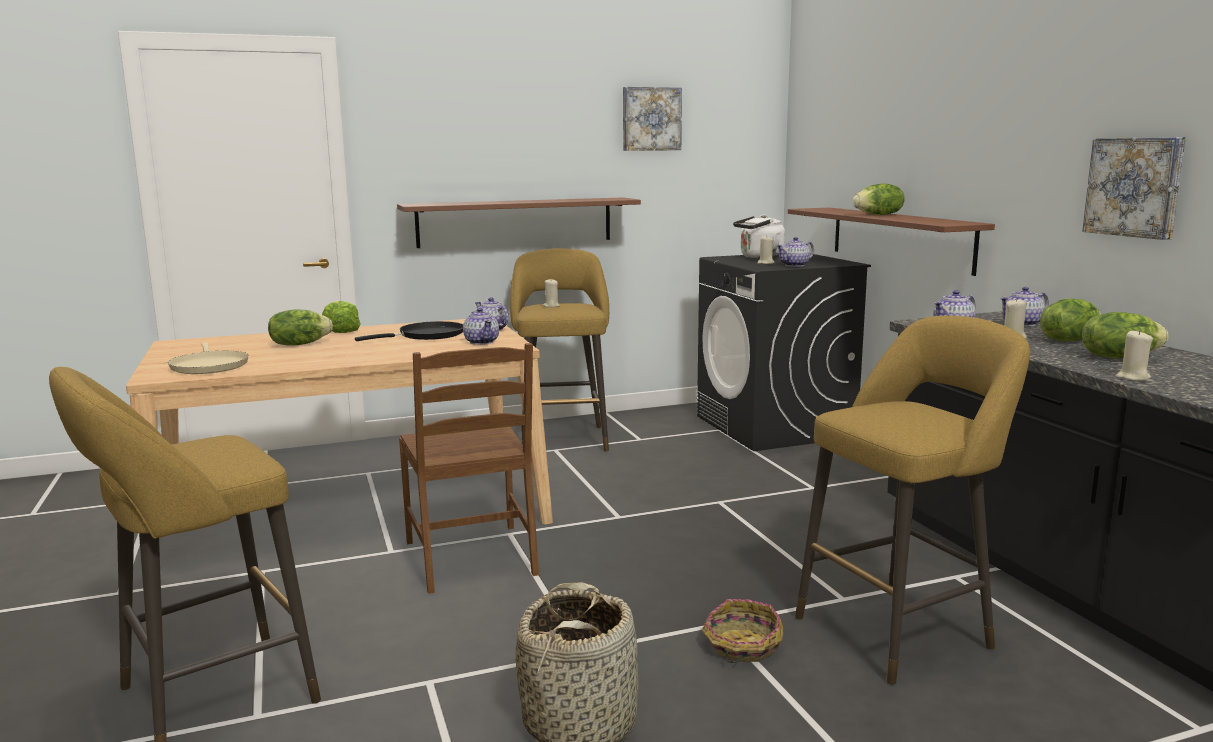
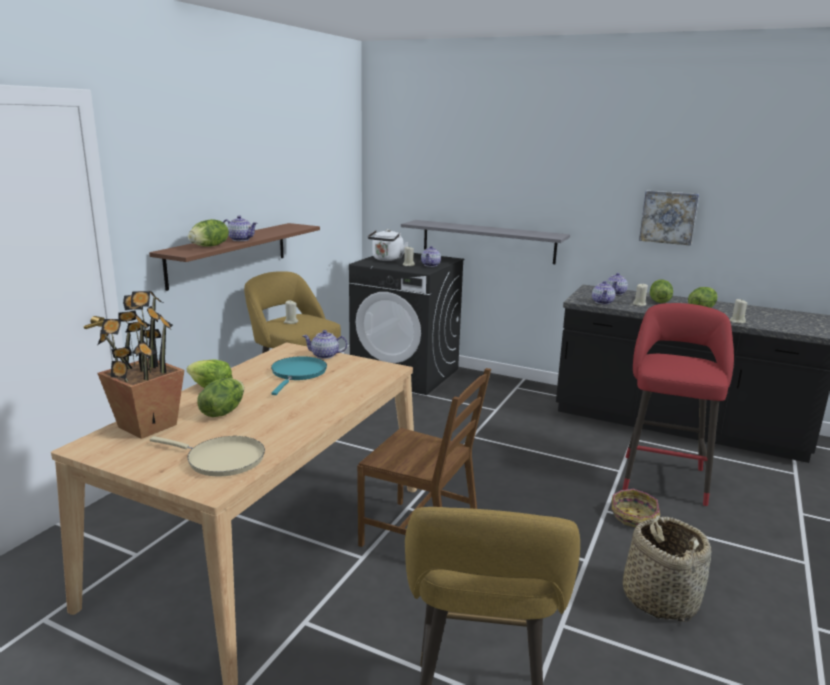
camera: 45 degrees left, 5 degrees up
(235, 341) = (146, 426): none -> potted plant
(427, 335) = (298, 374): black frying pan -> turquoise frying pan
(481, 342) = (355, 369): teapot -> teapot (240, 239)
(651, 119) = (300, 159): picture -> none
(878, 215) = (483, 228): lettuce -> lettuce (210, 246)
(899, 238) = (488, 241): brown shelf -> grey shelf
(900, 629) = (663, 476): yellow stool -> red stool

